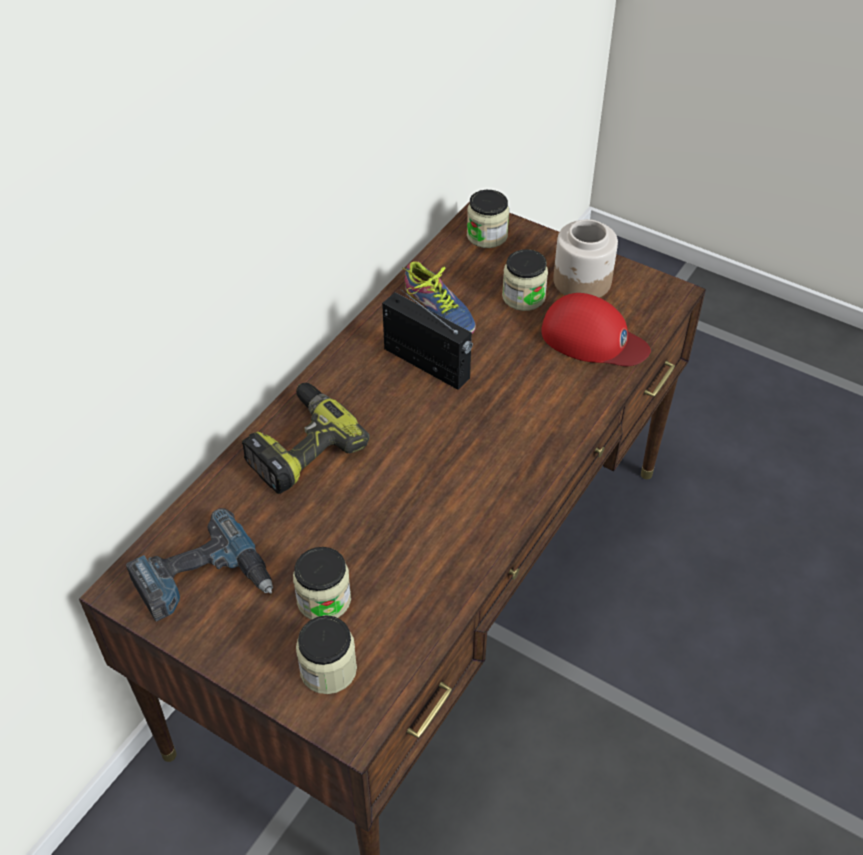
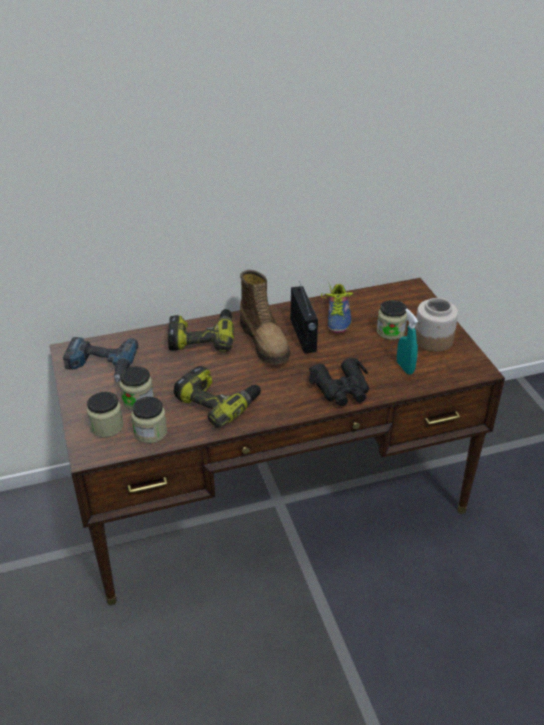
camera: 40 degrees right, 10 degrees down
(390, 401) = (265, 341): none -> boot
(433, 530) = (218, 402): none -> power drill
(487, 235) = (406, 296): jar -> jar (150, 432)
(557, 413) = (341, 389): none -> black binoculars
(593, 339) = (405, 368): red cap -> turquoise spray bottle

